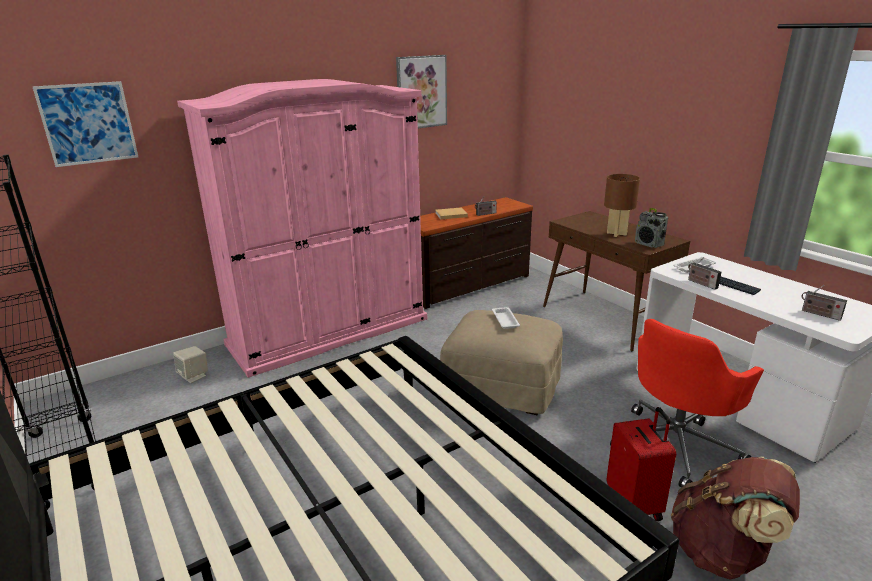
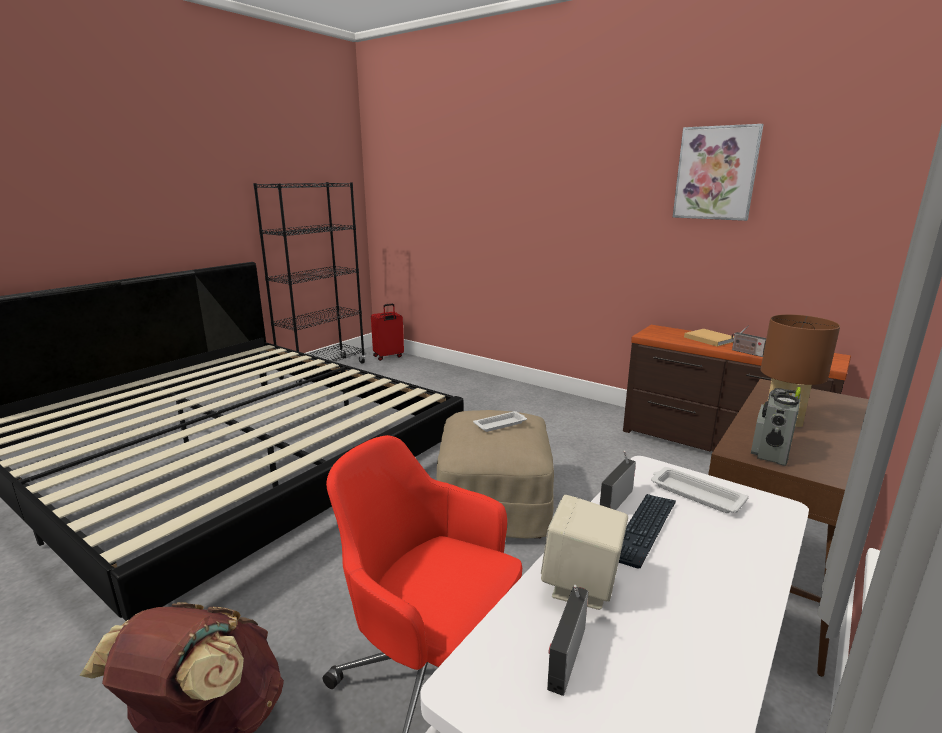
camera: 70 degrees right, 5 degrees down
(88, 123) = (425, 175): picture -> none
(194, 376) = (425, 373): beige speaker -> beige speaker (582, 586)
(329, 331) = (527, 399): pink wardrobe -> none
(635, 504) = (297, 631): red suitcase -> red suitcase (388, 356)

